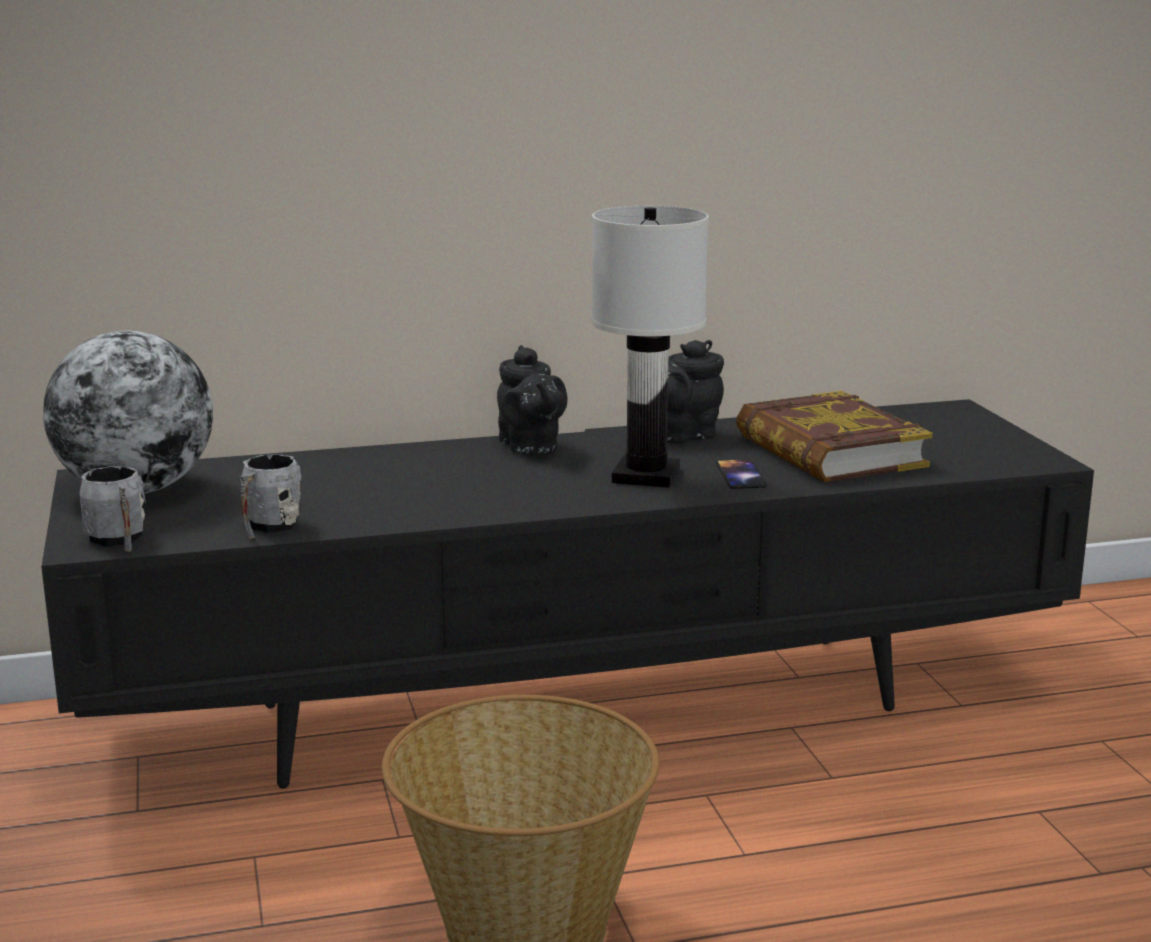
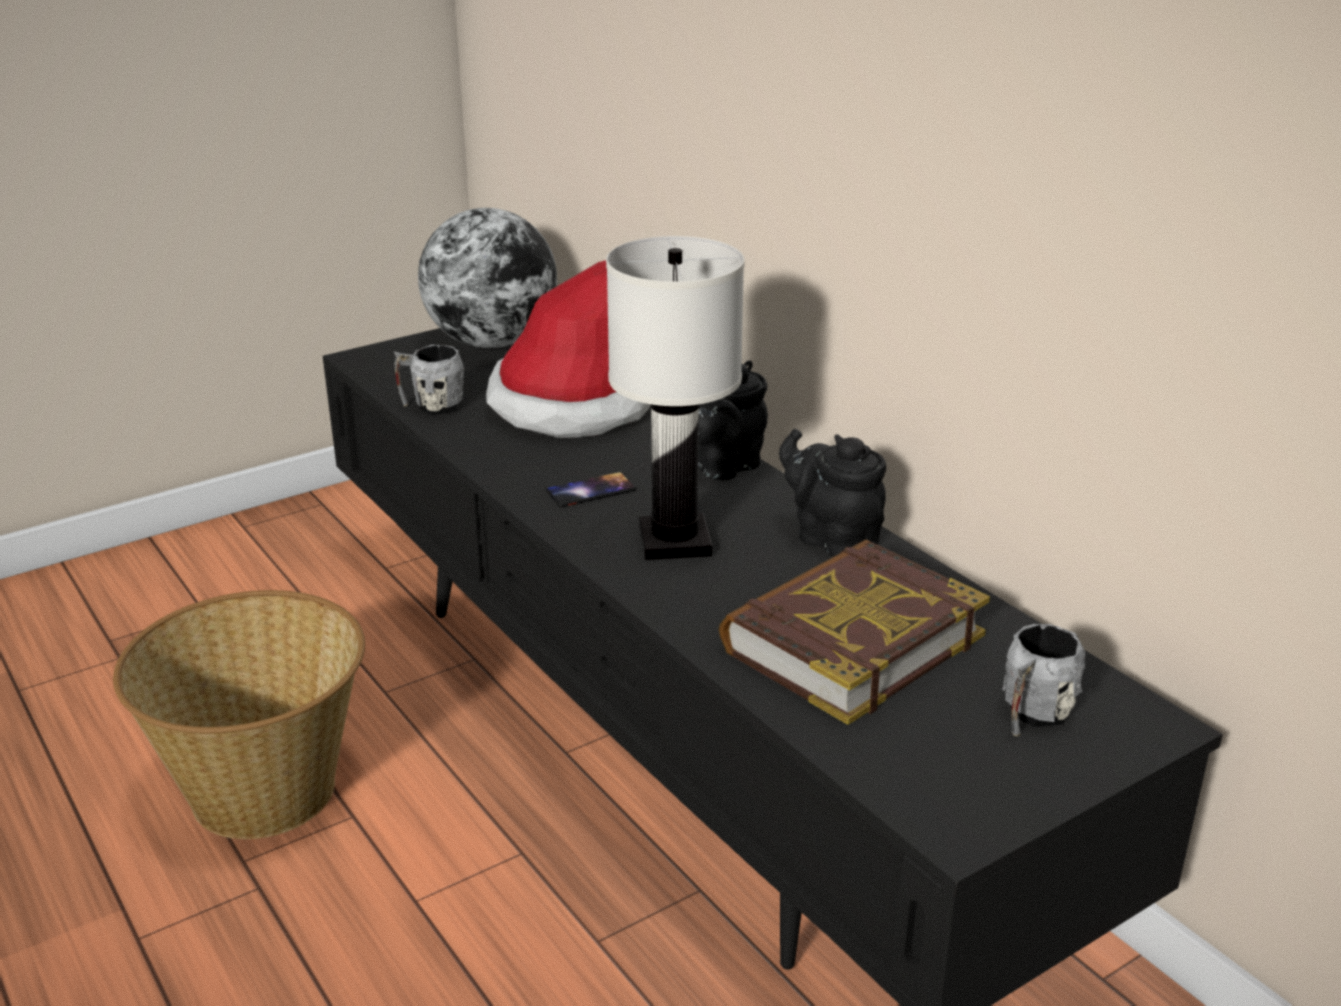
camera: 70 degrees right, 10 degrees up
(118, 541) = (379, 365): grey mug -> grey mug (1032, 715)
(341, 477) = (571, 405): none -> hat
(740, 475) = (715, 595): phone -> phone (590, 490)

